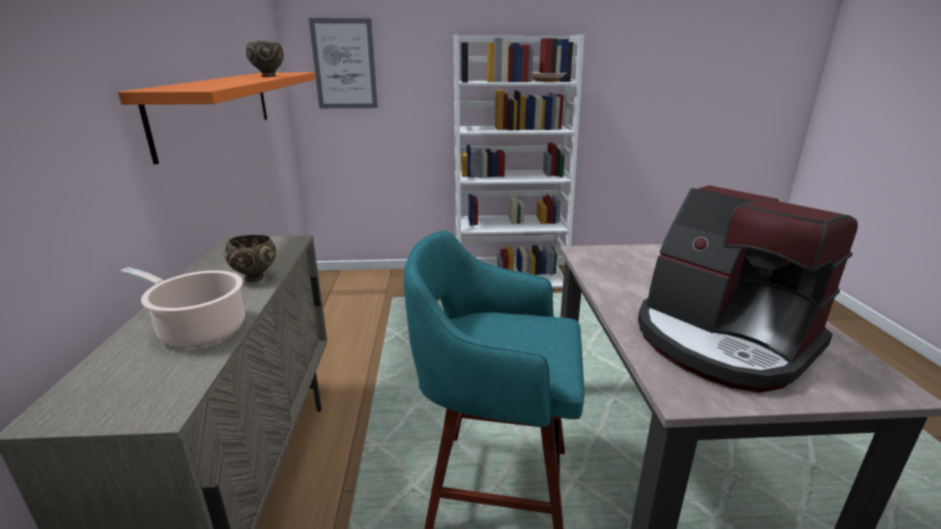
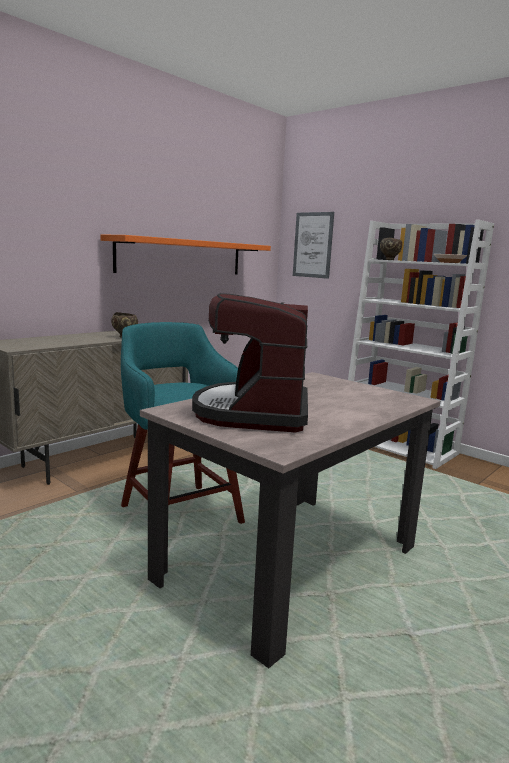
camera: 45 degrees right, 10 degrees down
(199, 329) = (70, 340): cooking pot -> none
(268, 76) = (216, 241): brown bowl -> brown bowl (389, 260)

